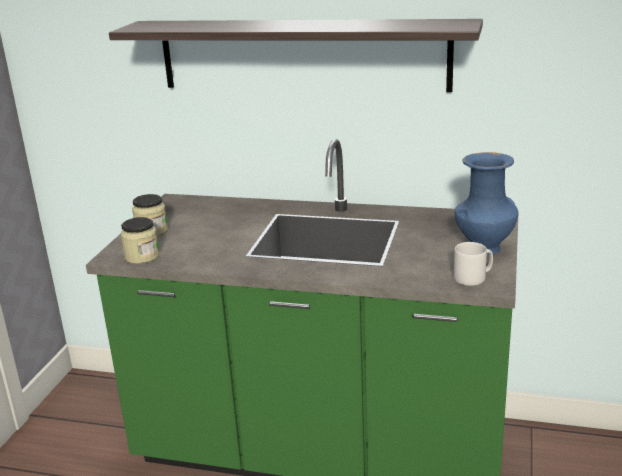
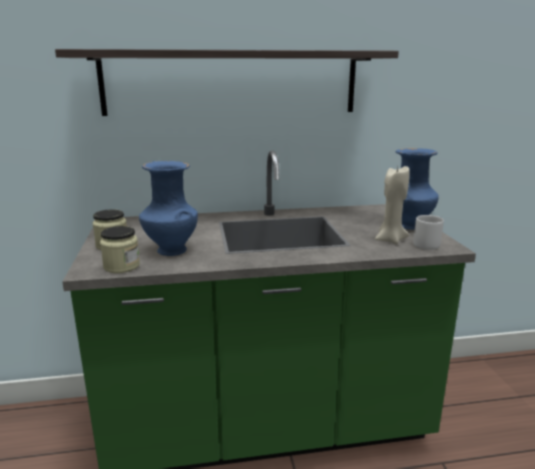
camera: 25 degrees left, 5 degrees down
(198, 244) = (170, 250): none -> blue vase
(435, 265) = (390, 240): none -> beige candle

